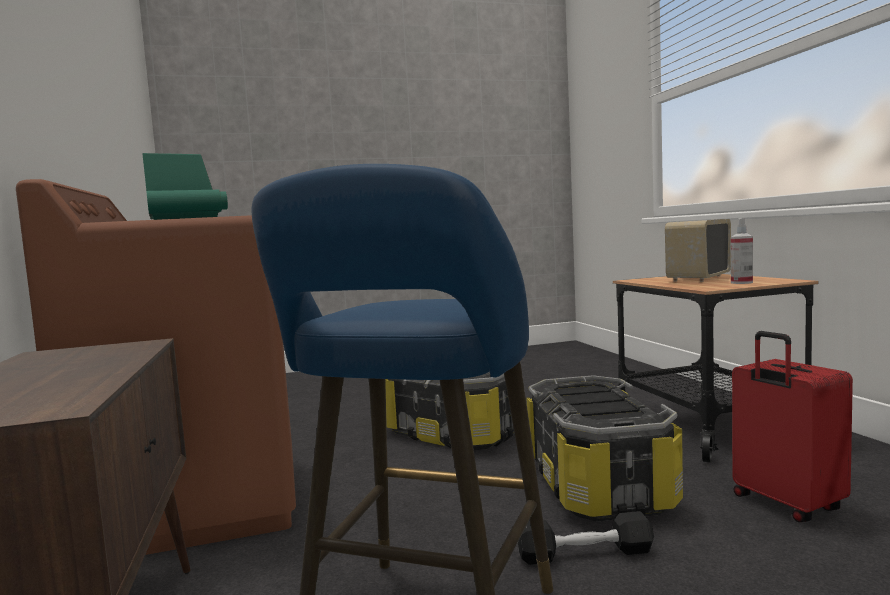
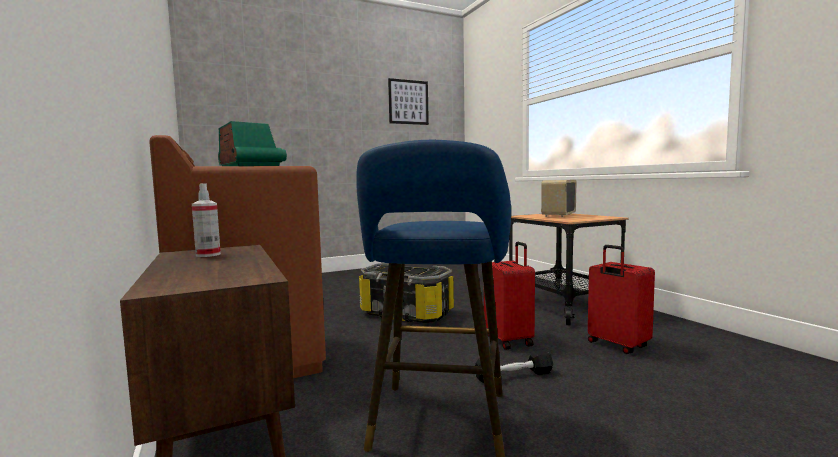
camera: 10 degrees left, 0 degrees up
(481, 111) = (408, 102): none -> picture
(599, 486) = (509, 340): storage box -> red suitcase
(741, 282) = (586, 218): spray bottle -> spray bottle (208, 255)

